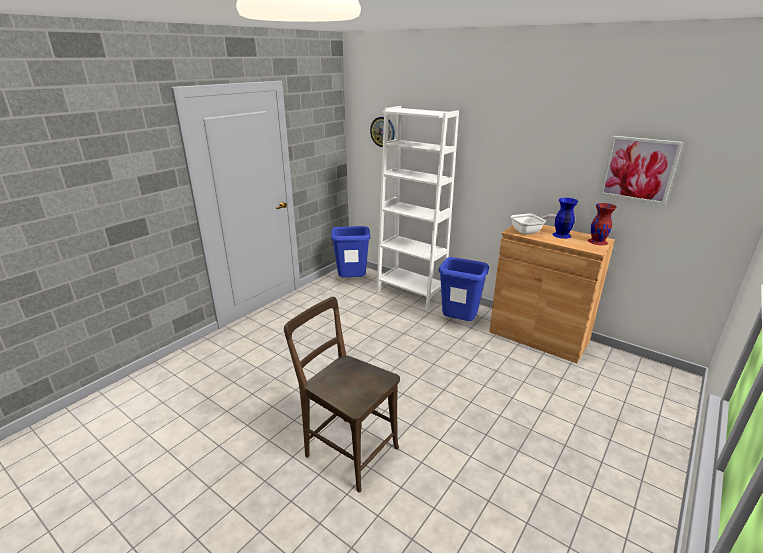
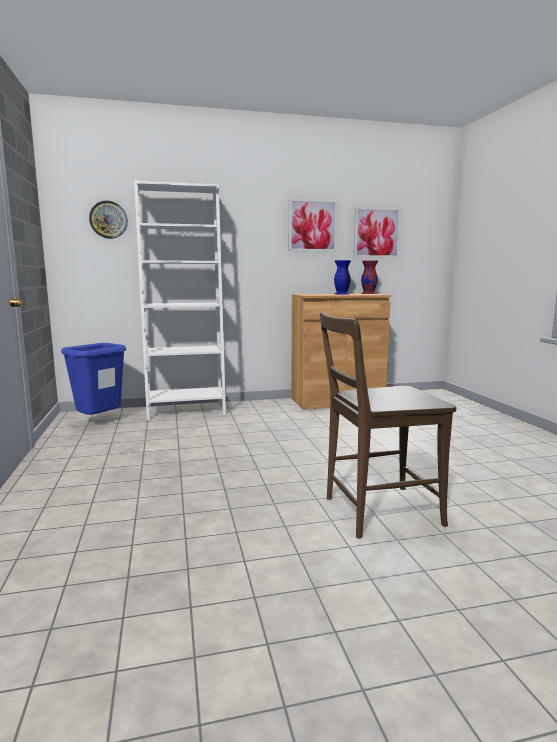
camera: 50 degrees left, 15 degrees down
(459, 323) = (271, 413): blue trash can -> none
(529, 231) = (318, 294): frying pan -> none
(555, 152) = (312, 225): none -> picture

